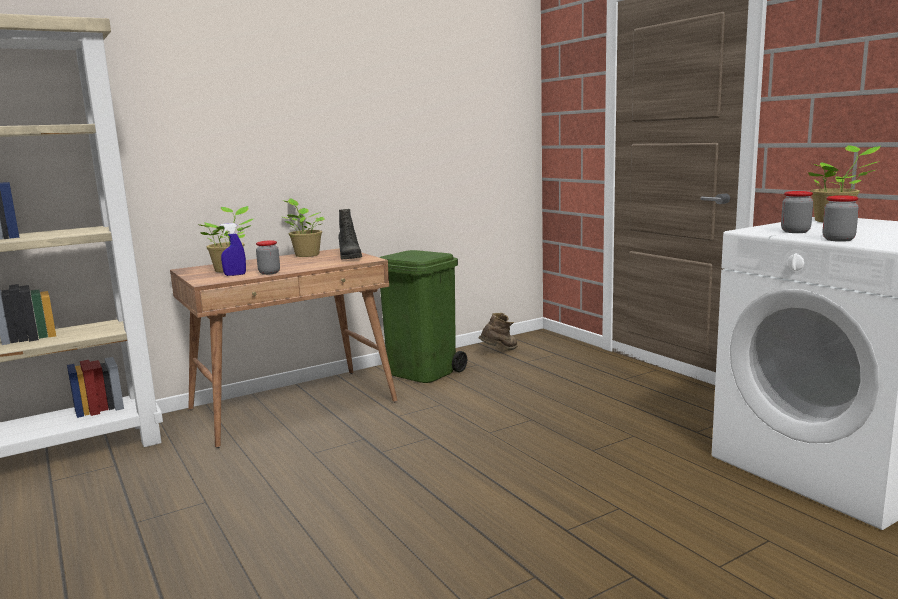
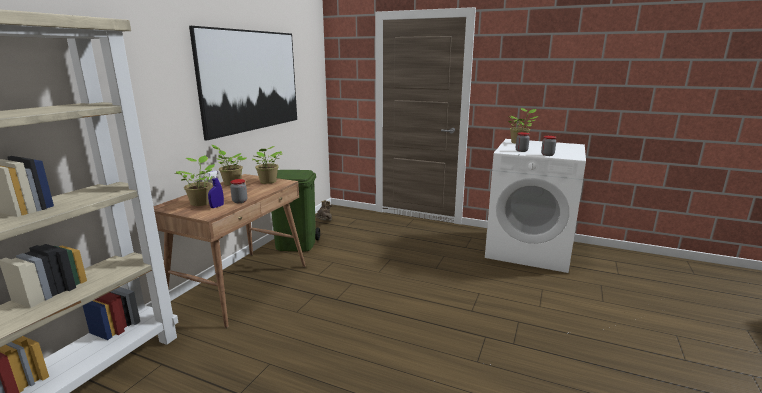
camera: 35 degrees left, 5 degrees up
(349, 257) = (268, 181): black boot -> potted plant
(372, 111) = (251, 81): none -> picture

